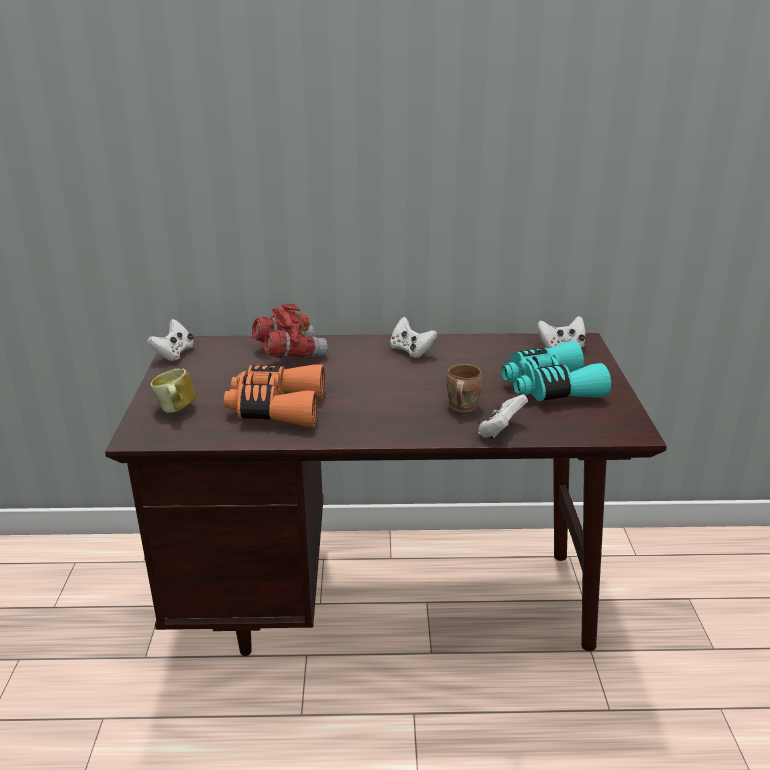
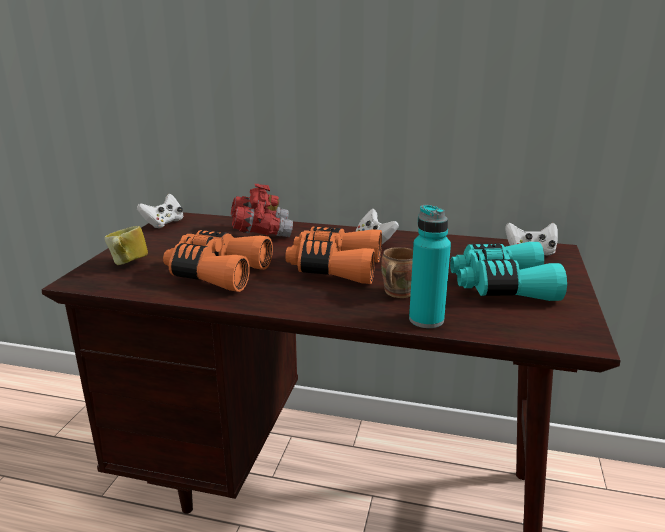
camera: 15 degrees right, 5 degrees down
(389, 387) = (334, 267): none -> orange binoculars
(500, 431) = (426, 320): white game controller -> turquoise bottle

